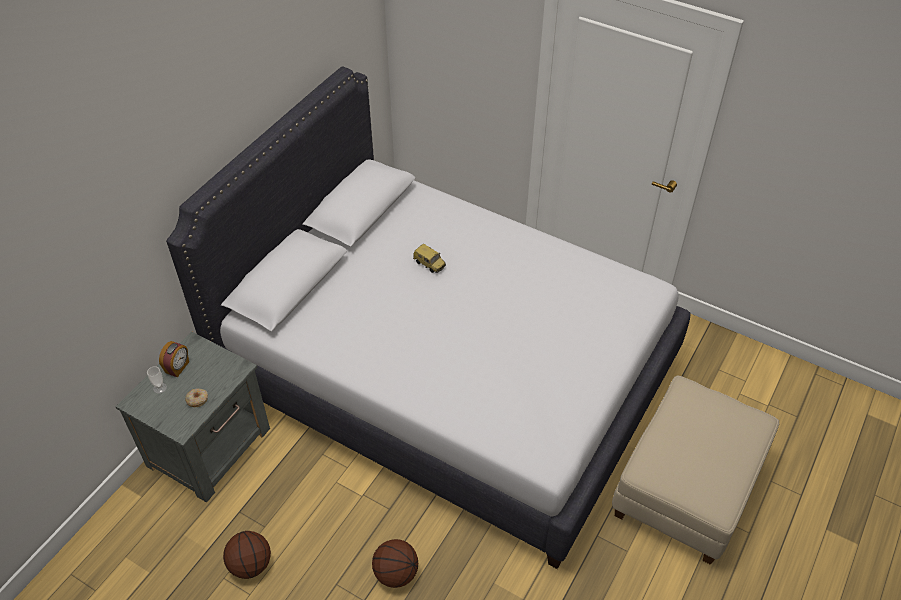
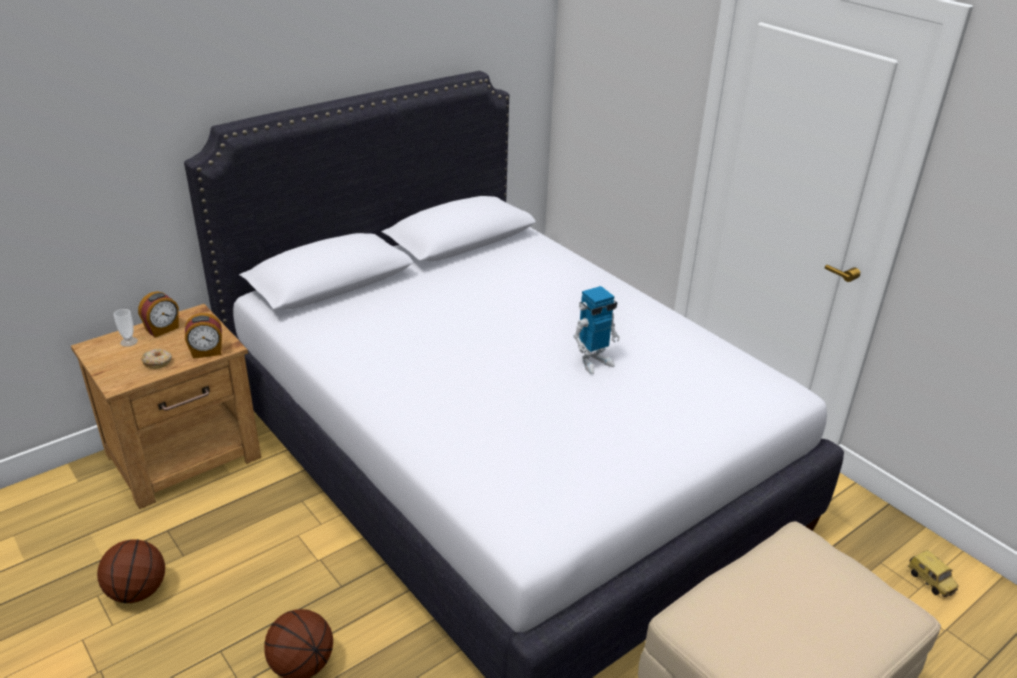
camera: 20 degrees right, 15 degrees down
(211, 446) = (186, 456): grey nightstand -> brown nightstand
(228, 378) = (207, 352): none -> alarm clock
(430, 264) = (505, 302): toy car -> toy car (930, 582)
(519, 302) = (594, 362): none -> toy robot

